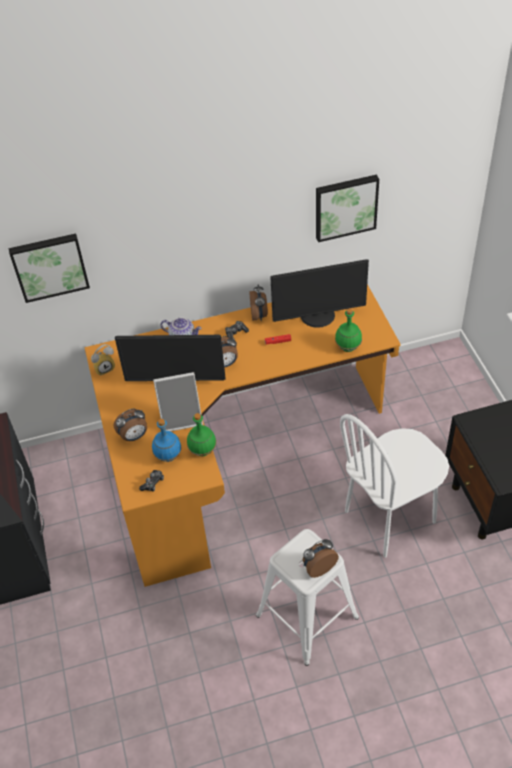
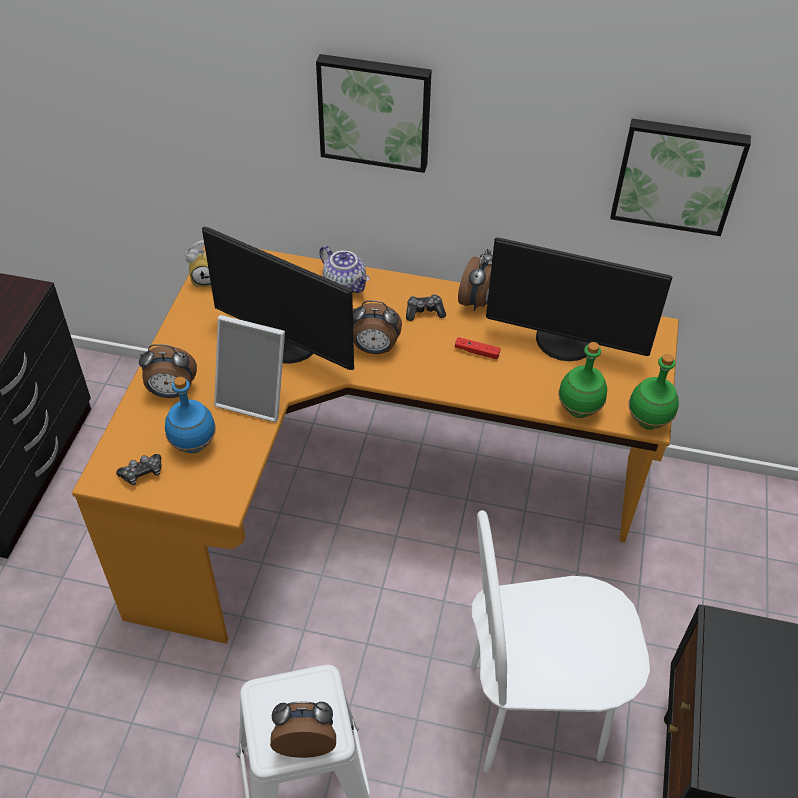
camera: 25 degrees right, 0 degrees up
(49, 266) = (169, 85): picture -> picture (375, 111)
(202, 451) = (247, 461): green bottle -> green bottle (647, 421)

